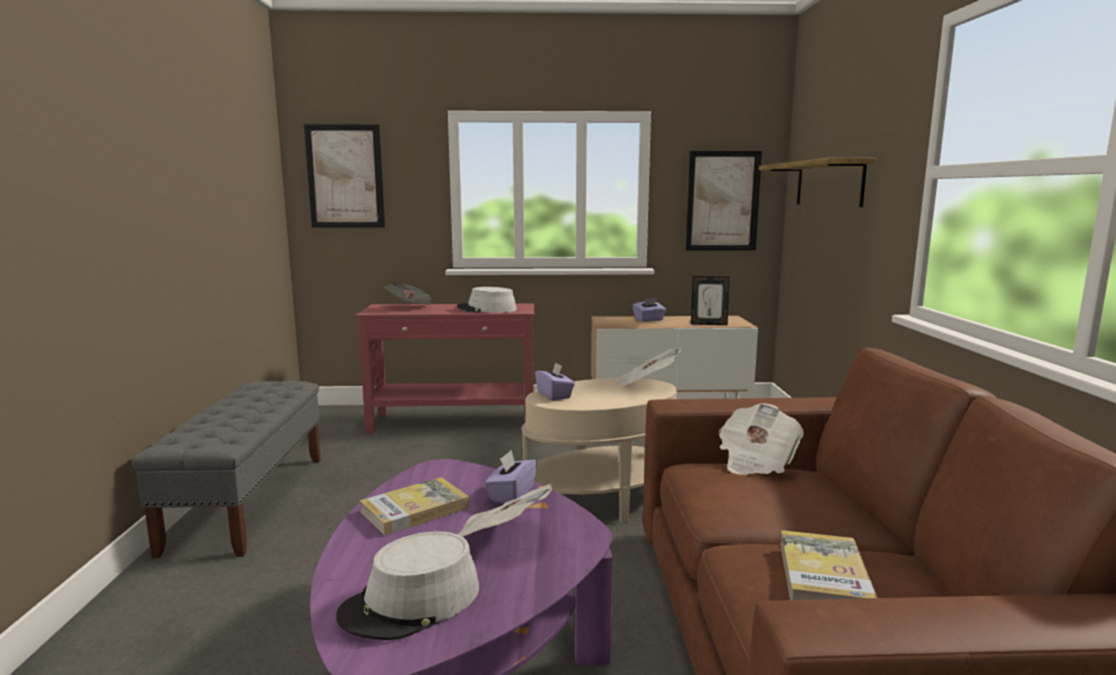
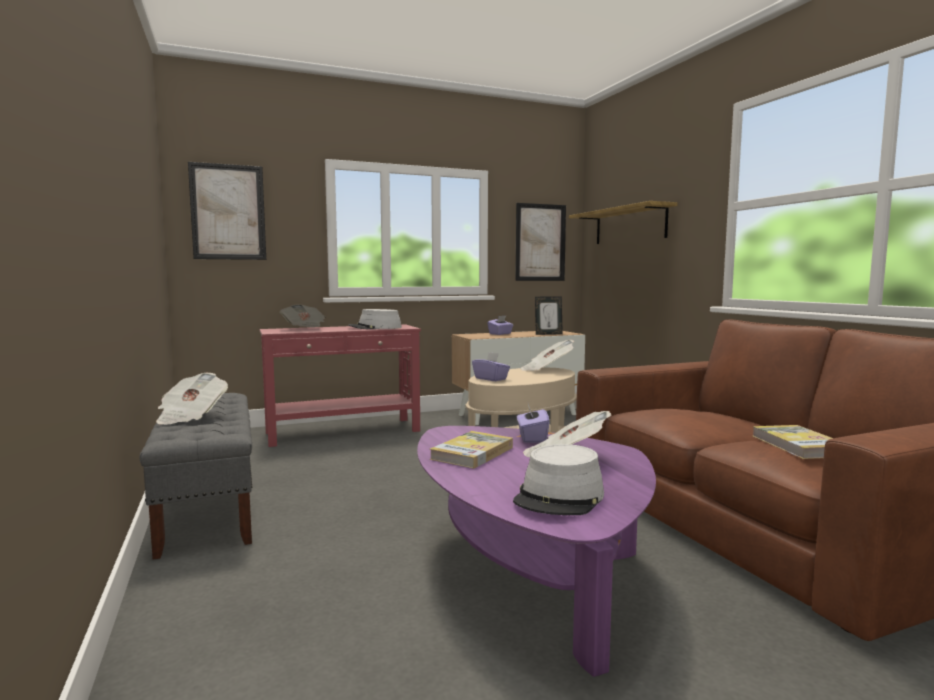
camera: 20 degrees left, 5 degrees down
(756, 461) = (673, 403): newspaper -> newspaper (191, 416)

